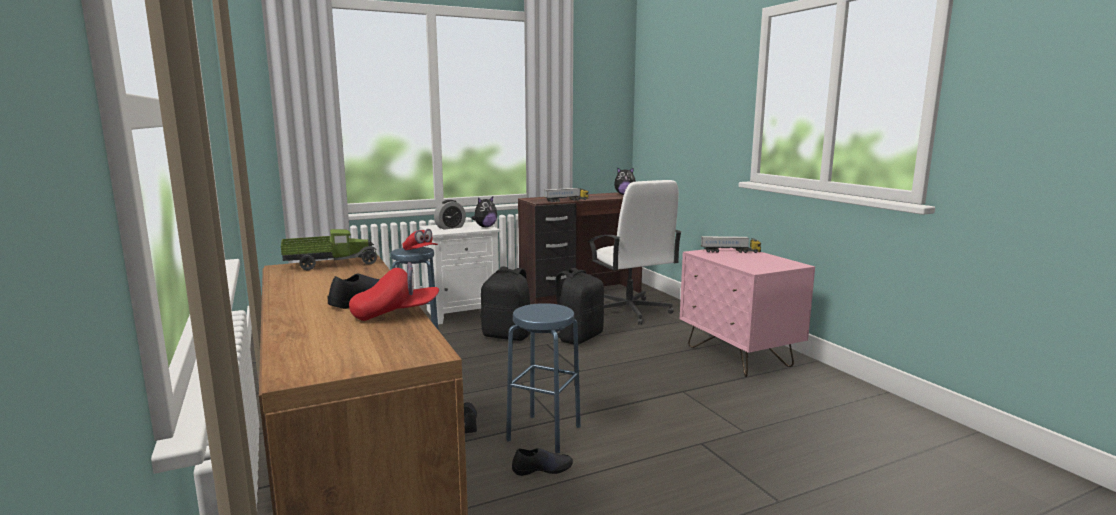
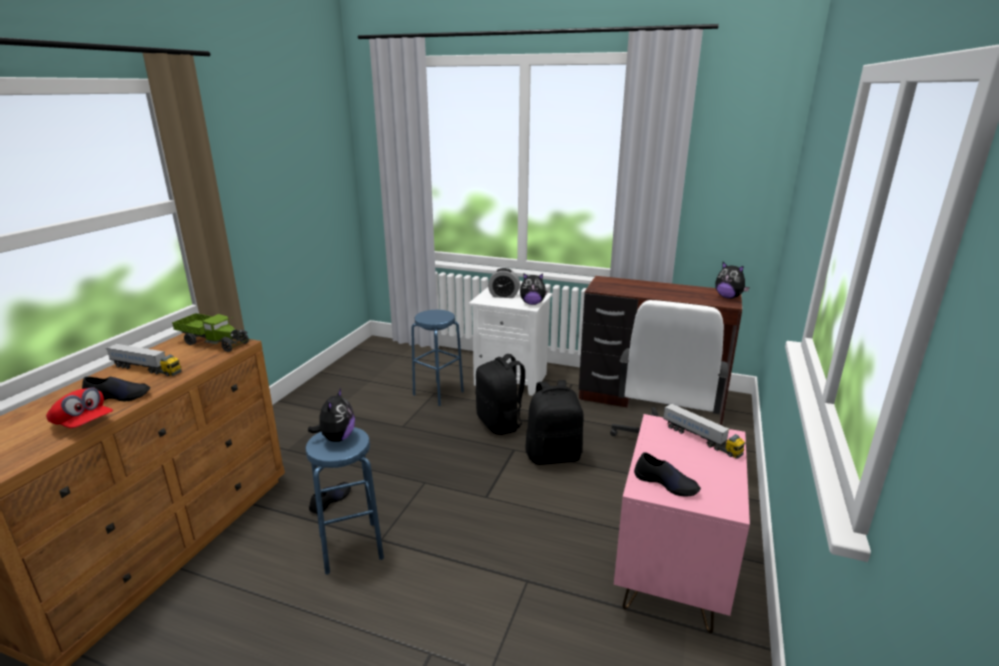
camera: 45 degrees right, 10 degrees up
(420, 251) = (436, 320): red cap -> none
(537, 311) = (336, 438): none -> plush toy
(542, 468) = (294, 580): black shoe -> black shoe (666, 483)
(566, 200) = (629, 293): toy truck -> toy truck (146, 369)

